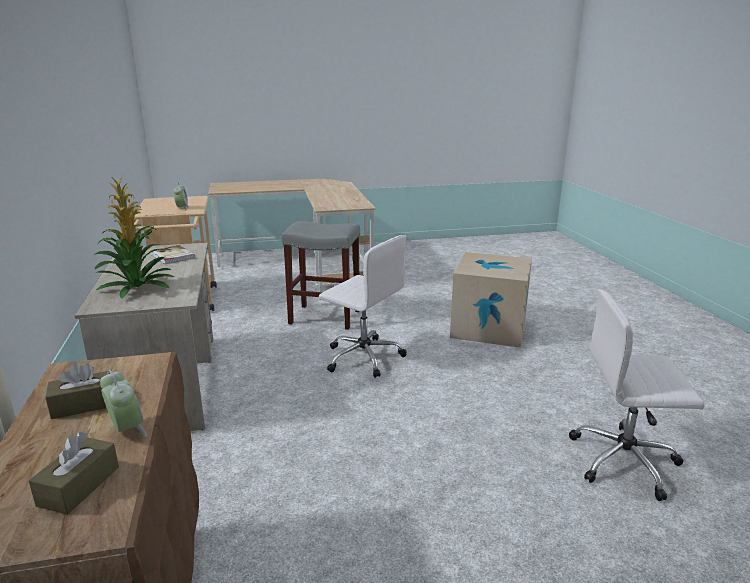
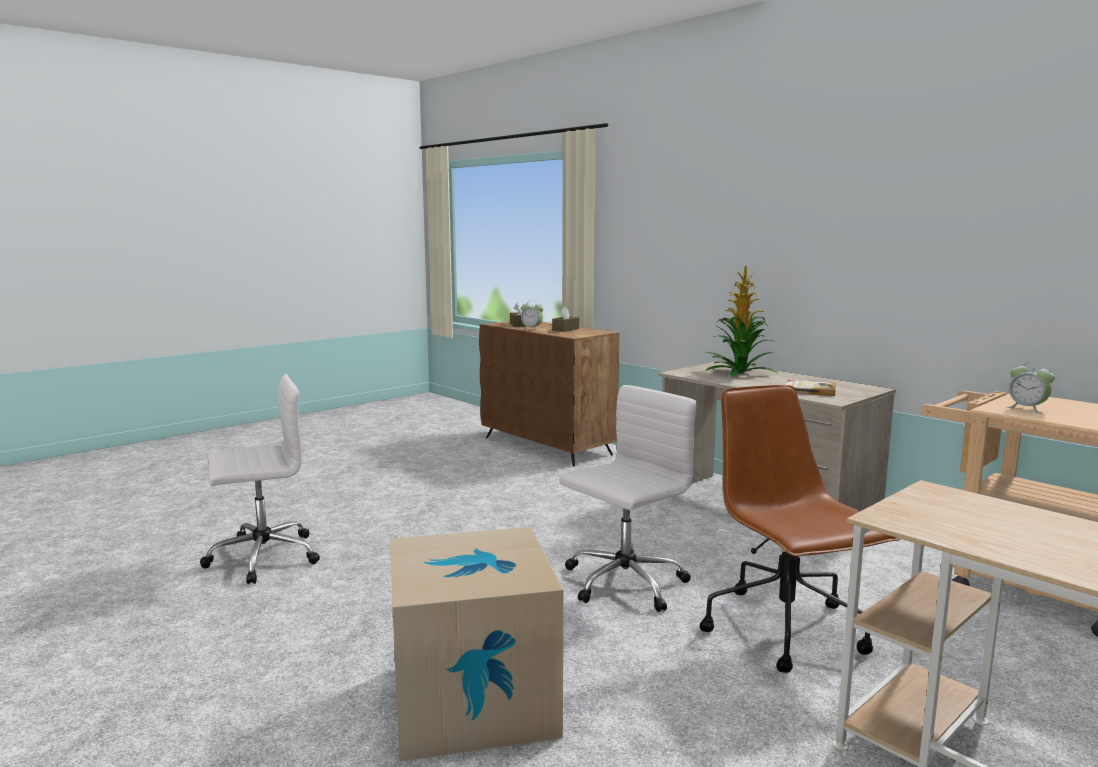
camera: 150 degrees right, 10 degrees down
(323, 317) = (786, 630): grey stool -> brown office chair
(363, 357) = (623, 583): white office chair -> white office chair turned 135 degrees clockwise

